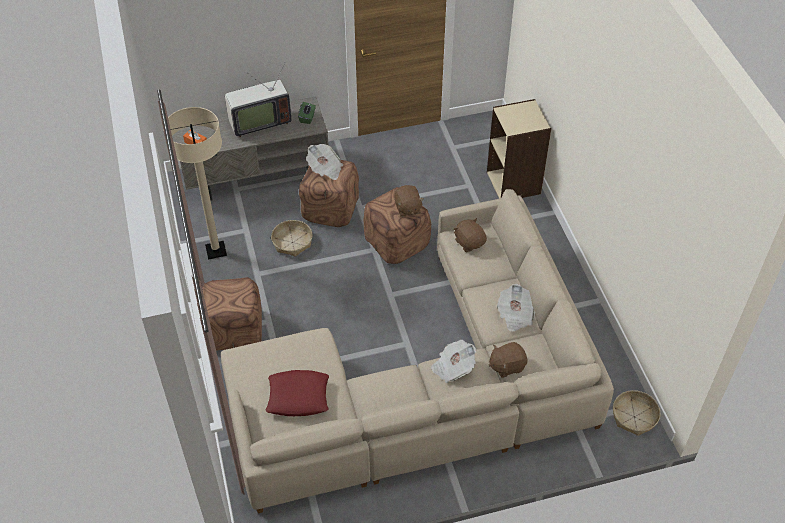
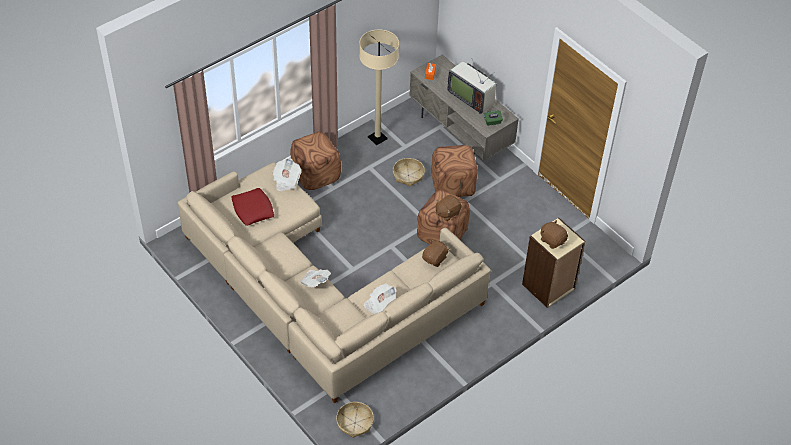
camera: 65 degrees right, 0 degrees up
(325, 169) = (458, 154): newspaper -> newspaper (286, 181)
(507, 366) = (332, 312): brown plush toy -> brown plush toy (552, 240)

